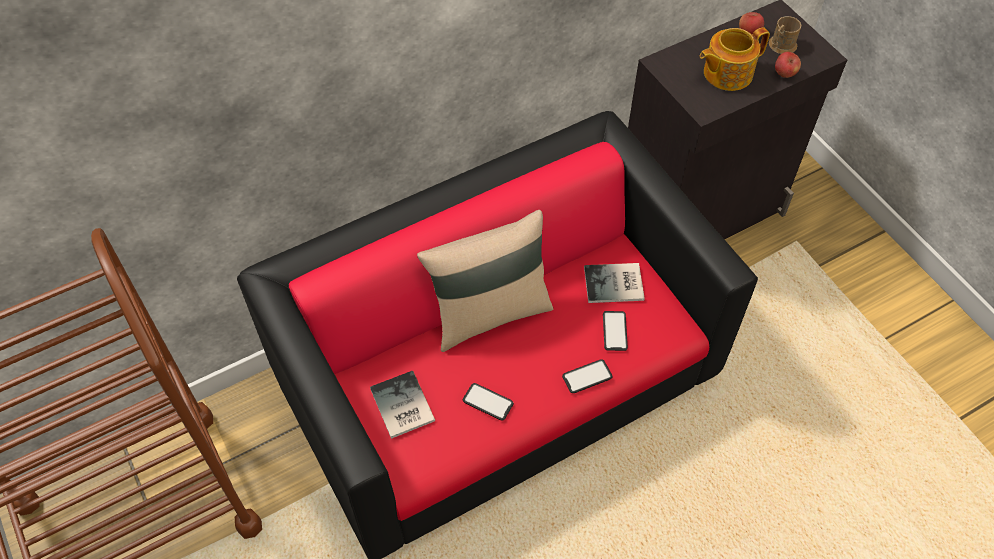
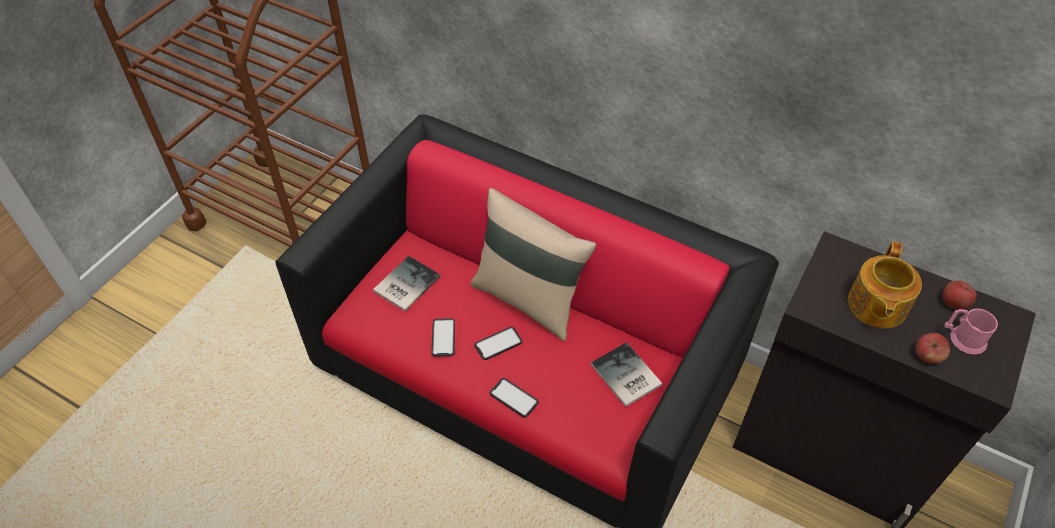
camera: 60 degrees right, 5 degrees down
(615, 331) = (575, 398): phone -> phone (498, 344)
(726, 73) = (876, 306): teapot -> teapot turned 105 degrees counterclockwise
(780, 46) = (962, 338): brown mug -> pink mug

